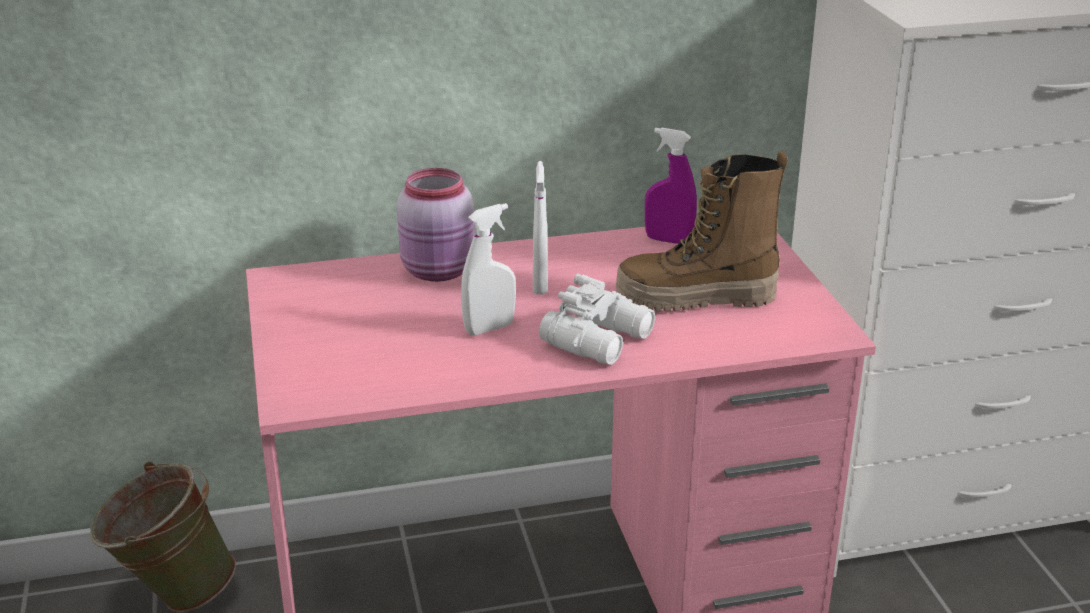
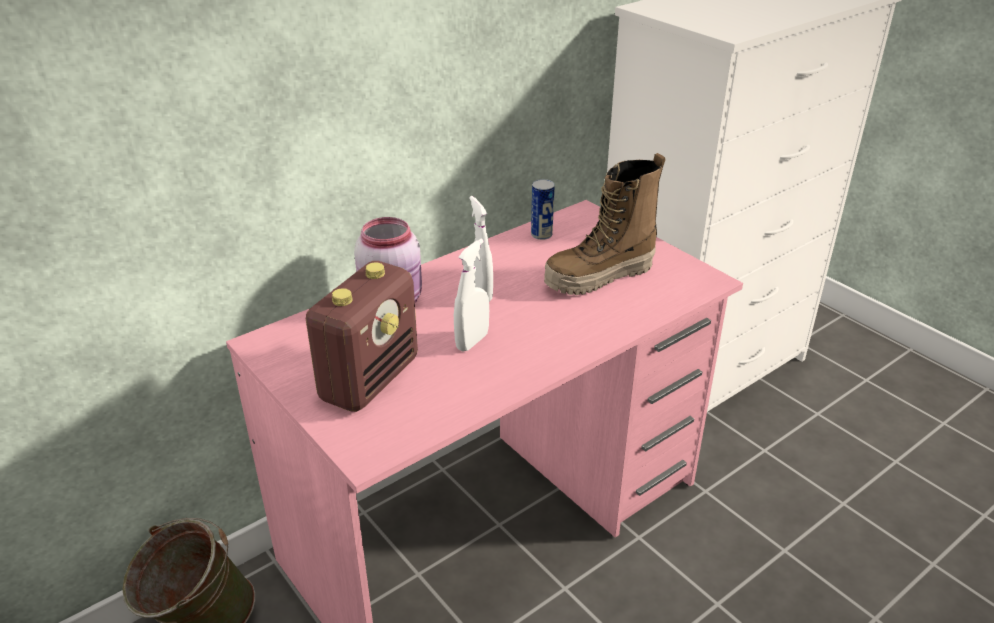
camera: 25 degrees left, 5 degrees up
(353, 336) = (369, 379): none -> radio
(600, 339) = (561, 328): white binoculars -> none
(668, 240) = (541, 235): purple spray bottle -> can

